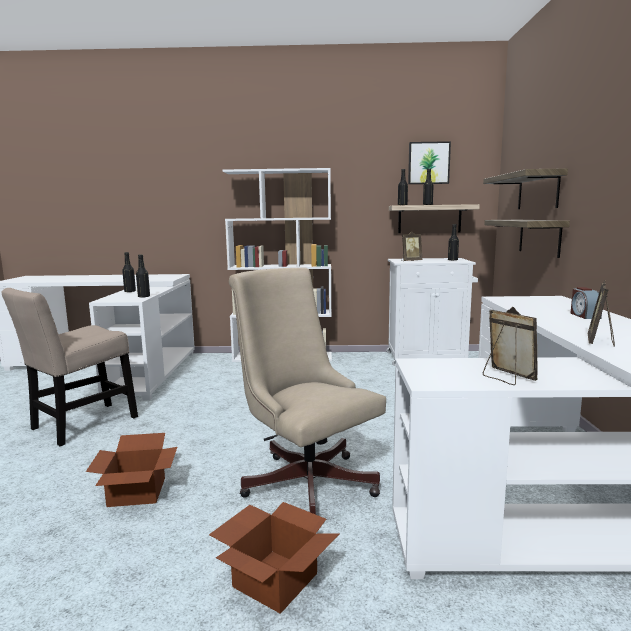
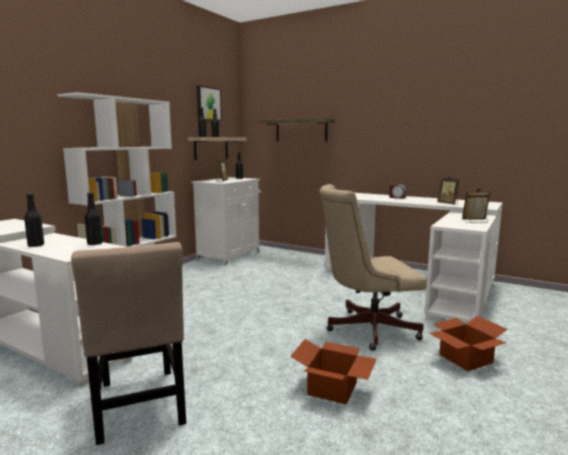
camera: 60 degrees left, 0 degrees up
(539, 237) = (307, 159): shelf -> none

